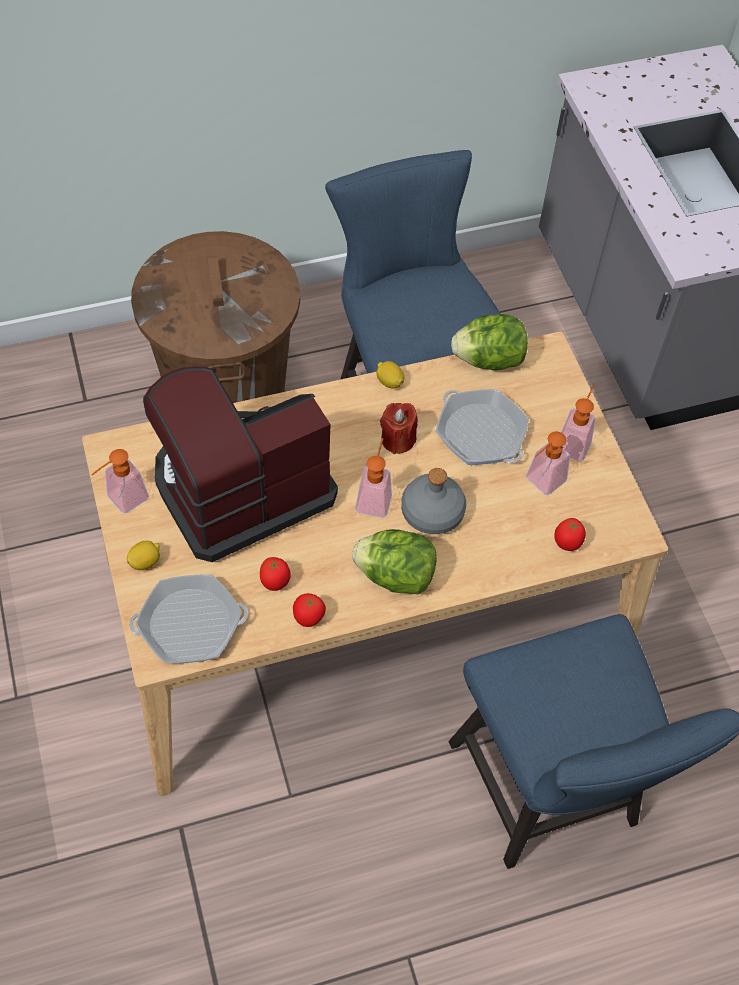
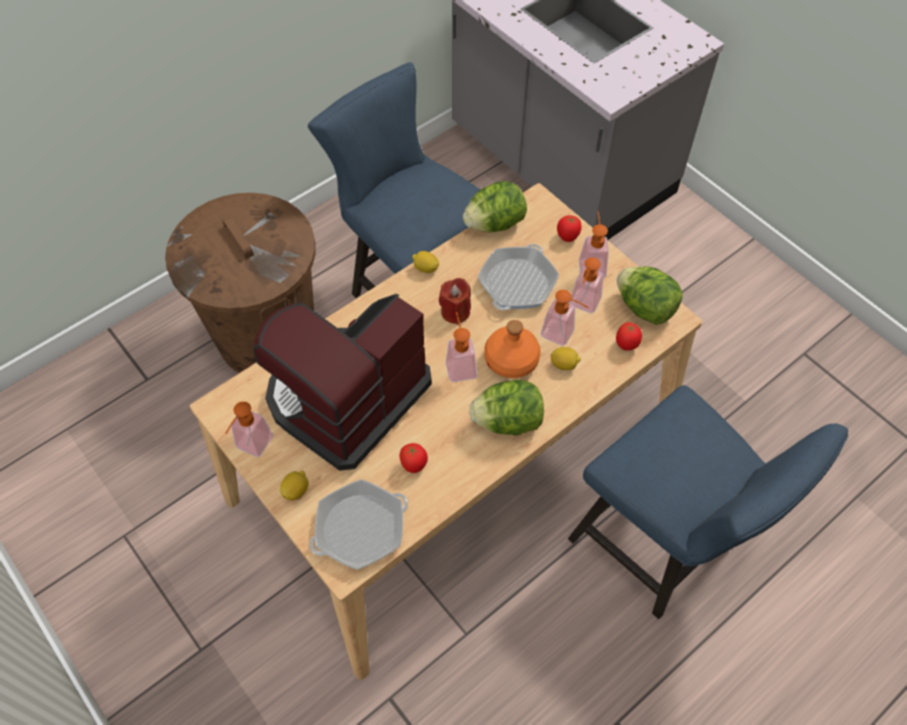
camera: 20 degrees left, 0 degrees up
(308, 619) = (456, 484): tomato -> tomato (567, 237)
(431, 513) = (511, 360): grey bottle -> orange bottle
(481, 433) = (517, 283): frying pan -> frying pan turned 90 degrees counterclockwise
(487, 539) = (564, 364): none -> lemon
(502, 507) = (563, 335): none -> soap dispenser
(609, 511) = (645, 308): none -> lettuce

